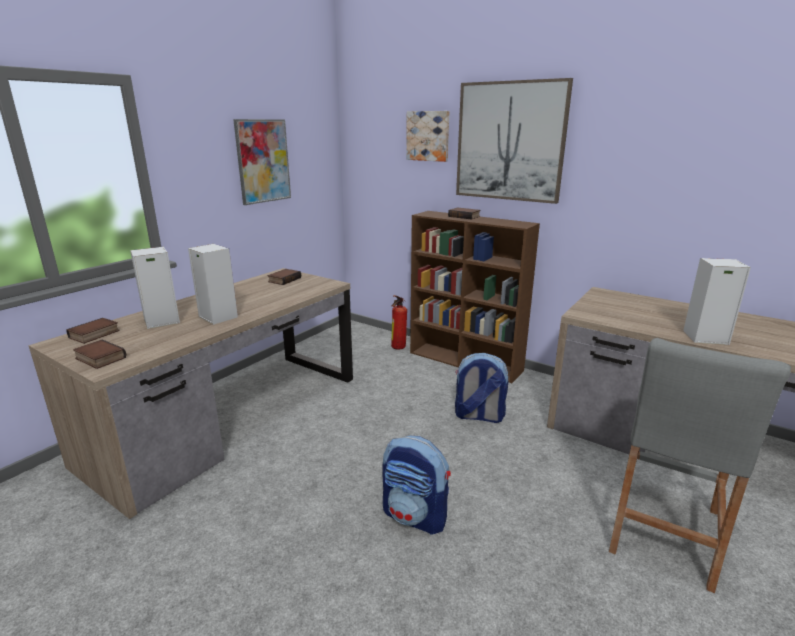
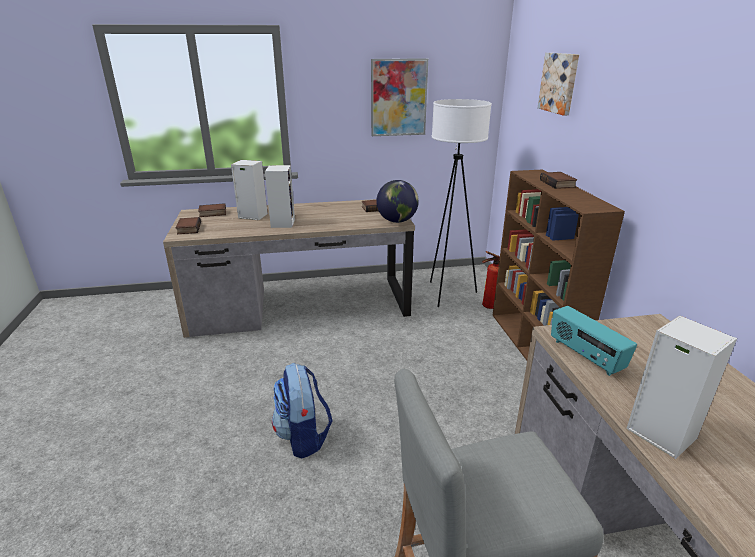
camera: 45 degrees right, 5 degrees up
(328, 284) = (397, 221): none -> globe
(354, 351) = (447, 293): none -> white floor lamp
(478, 416) = (465, 398): backpack -> none
(510, 142) = (622, 99): picture -> none
(613, 319) = (585, 356): none -> radio

